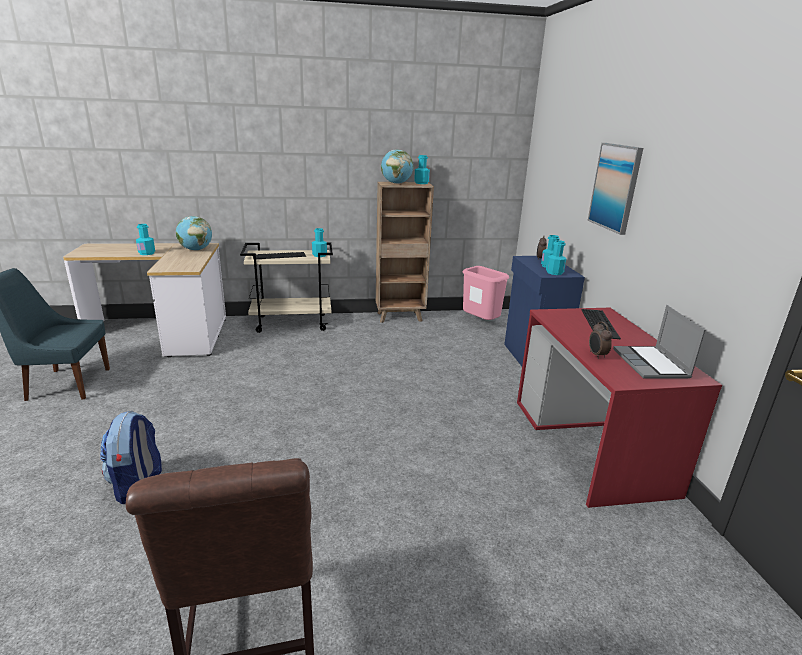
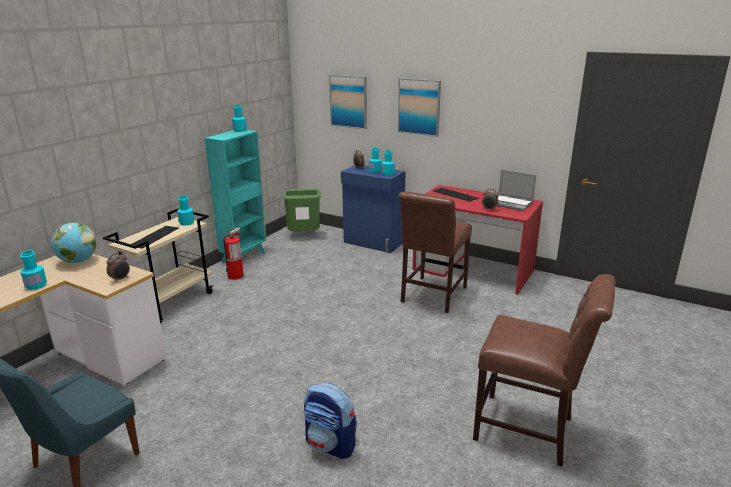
camera: 50 degrees left, 0 degrees up
(177, 267) = (120, 279): none -> alarm clock
(364, 327) = (235, 276): none -> fire extinguisher
(396, 183) = (226, 135): globe -> none
(400, 317) = (244, 257): brown bookcase -> turquoise bookcase
(478, 438) = (431, 296): none -> brown chair
(480, 323) = (304, 236): pink trash can -> green trash can
(561, 173) = (348, 101): none -> picture

